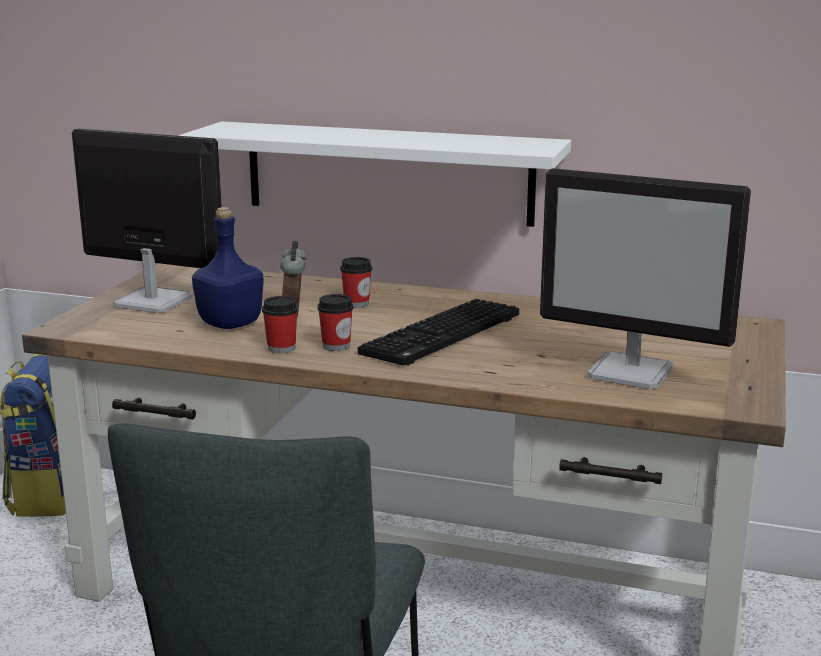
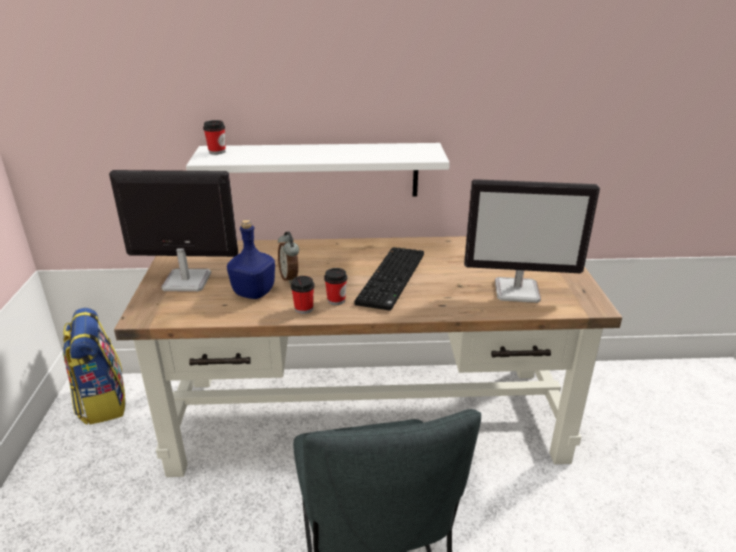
camera: 20 degrees left, 10 degrees up
(356, 303) = (321, 260): cup -> cup (217, 152)

